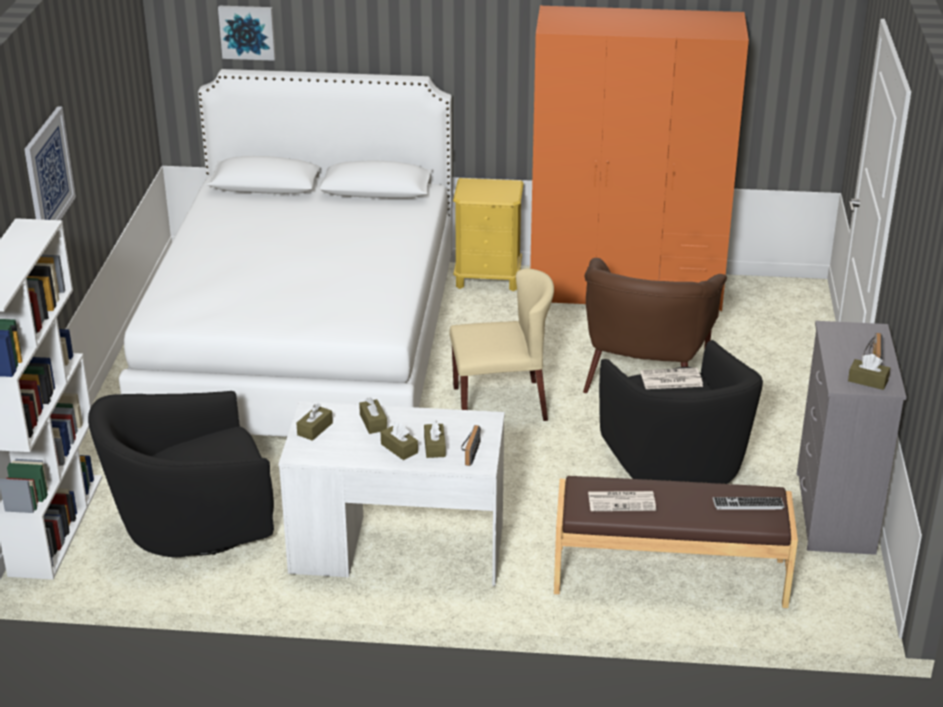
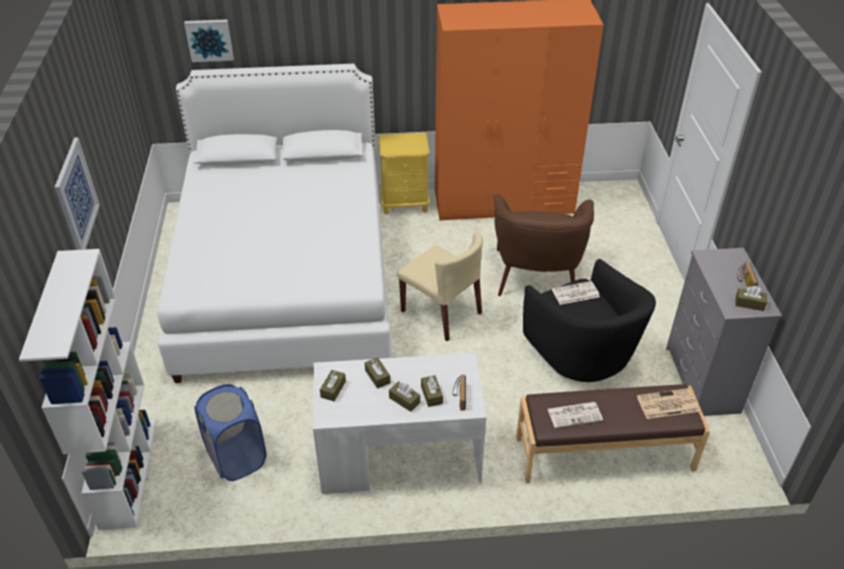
camera: 10 degrees left, 10 degrees up
(192, 525) = (236, 457): black armchair -> blue laundry basket
(500, 403) = (441, 312): beige chair -> beige chair turned 60 degrees clockwise
(748, 504) = (666, 404): keyboard -> newspaper

